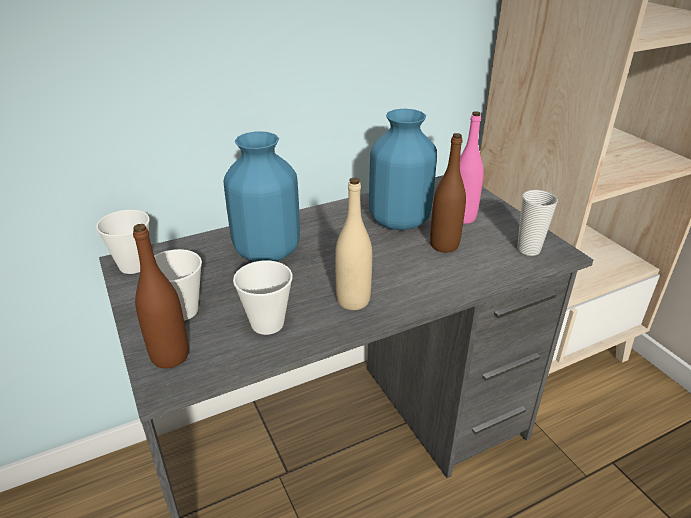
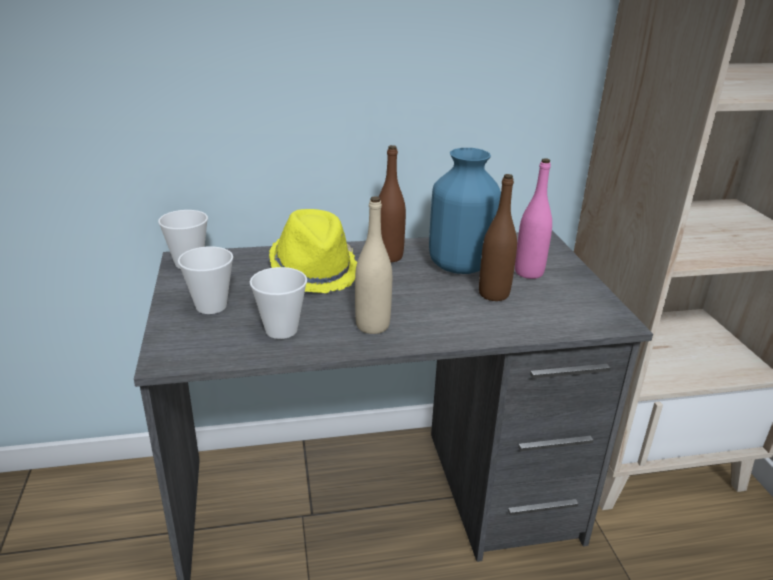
camera: 15 degrees right, 5 degrees down
(170, 356) = (182, 339): brown bottle -> brown bottle (389, 257)
(267, 251) = (314, 271): blue vase -> yellow hat
(528, 249) = (583, 312): cup -> none

